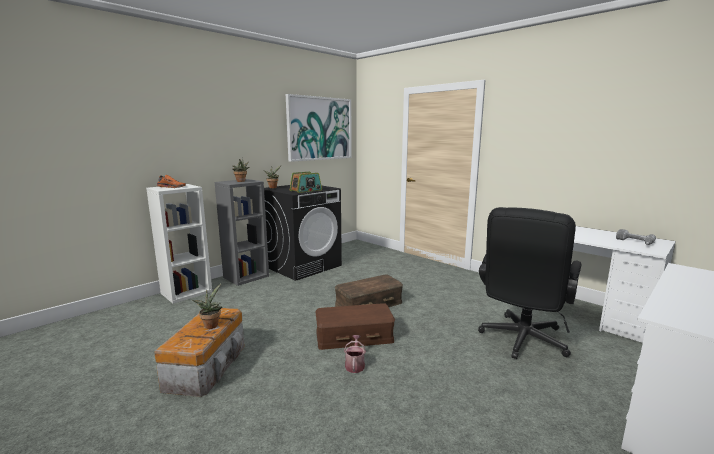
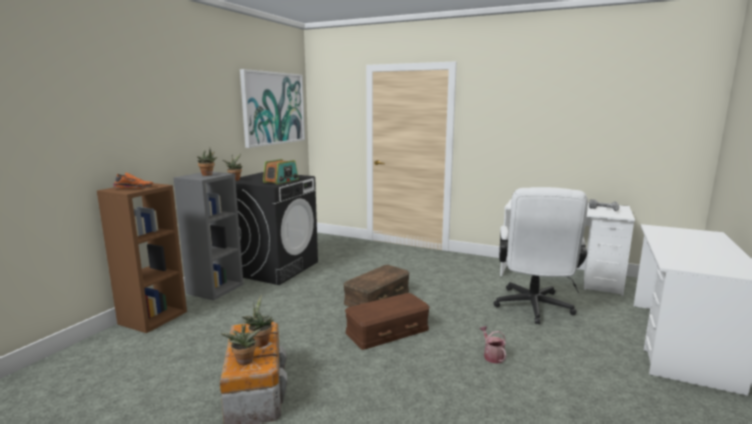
camera: 20 degrees left, 0 degrees up
(183, 339) = (244, 362): none -> potted plant
(187, 292) = (153, 317): white bookcase -> brown bookcase
(355, 365) = (408, 356): watering can -> watering can (492, 356)
(521, 341) = (533, 309): black office chair -> white office chair

